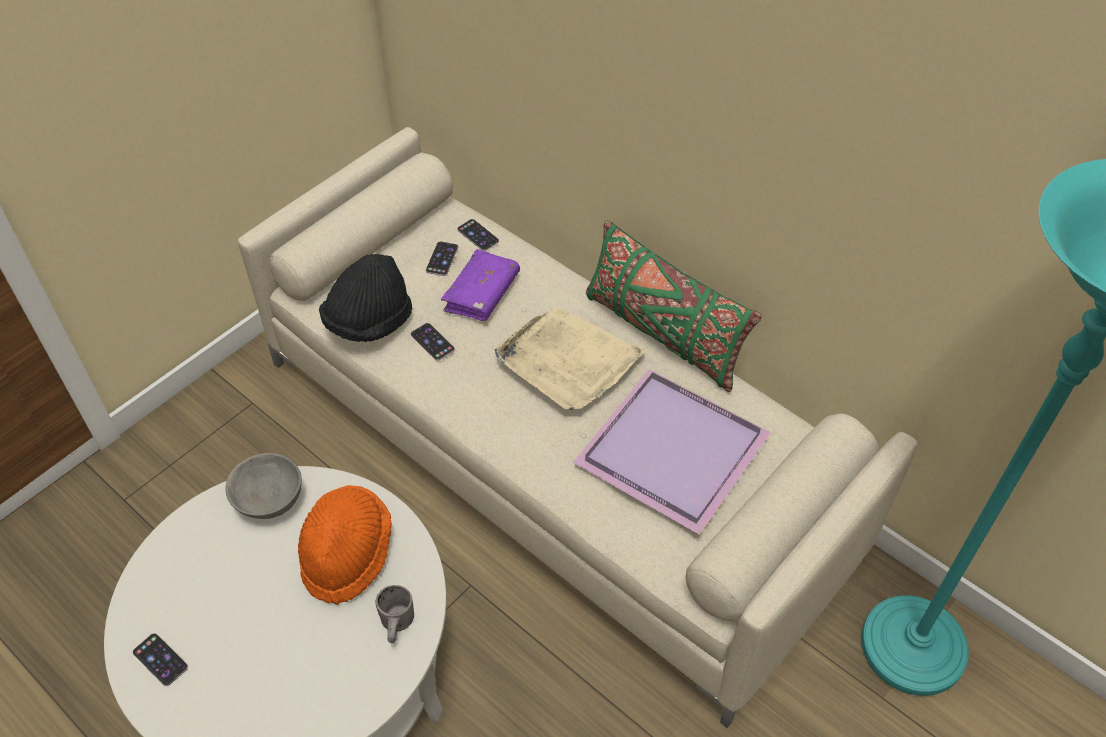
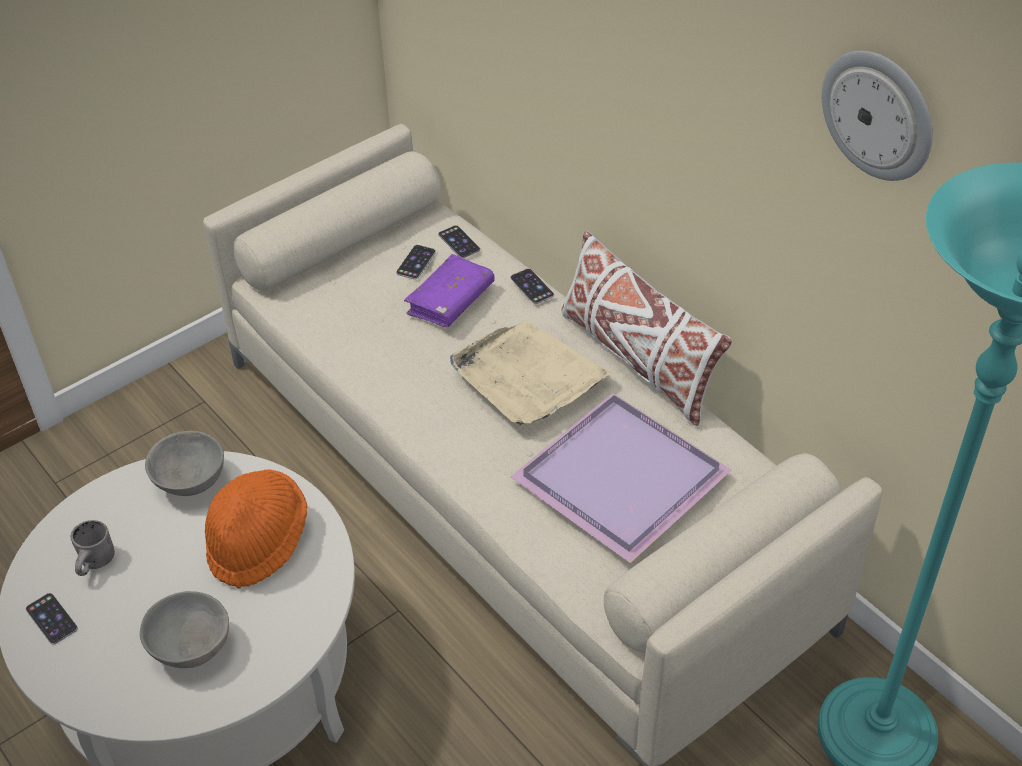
camera: 10 degrees right, 5 degrees down
(303, 670) = (191, 646): none -> grey bowl
(369, 321) = (326, 317): black hat -> none
(400, 624) = (298, 615): grey mug -> grey mug (98, 563)
(432, 342) = (388, 343): phone -> phone (532, 286)
(663, 333) = (637, 360): green pillow -> white pillow
(933, 111) = (879, 114): none -> wall clock

